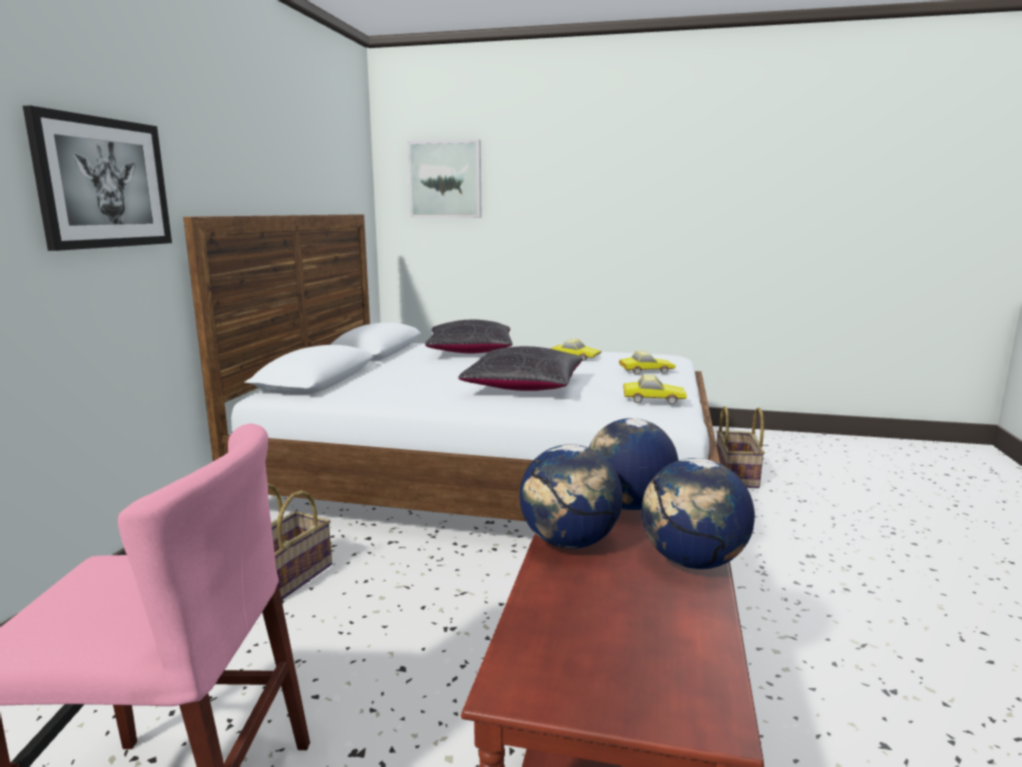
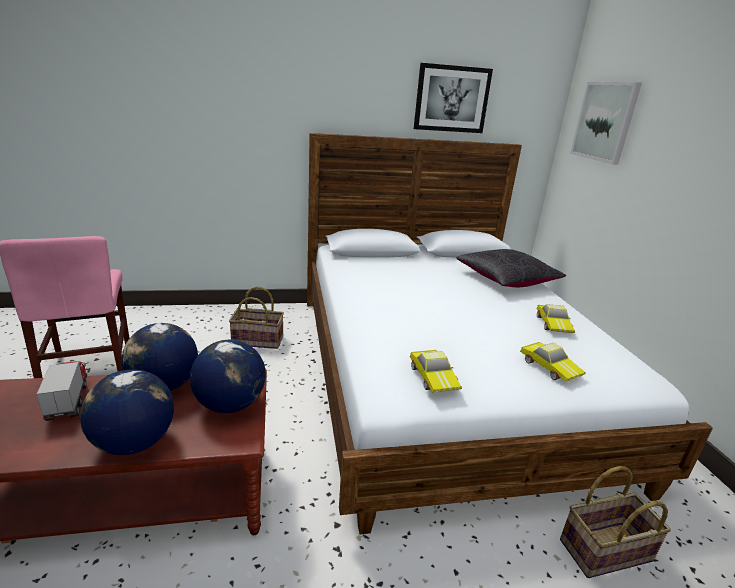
camera: 65 degrees right, 10 degrees up
(103, 183) = (258, 111): picture -> picture (451, 99)
(524, 387) = (420, 314): black pillow -> none
(579, 615) = (68, 401): none -> toy truck

